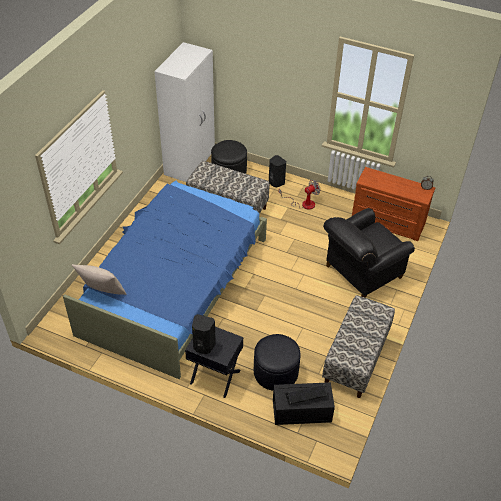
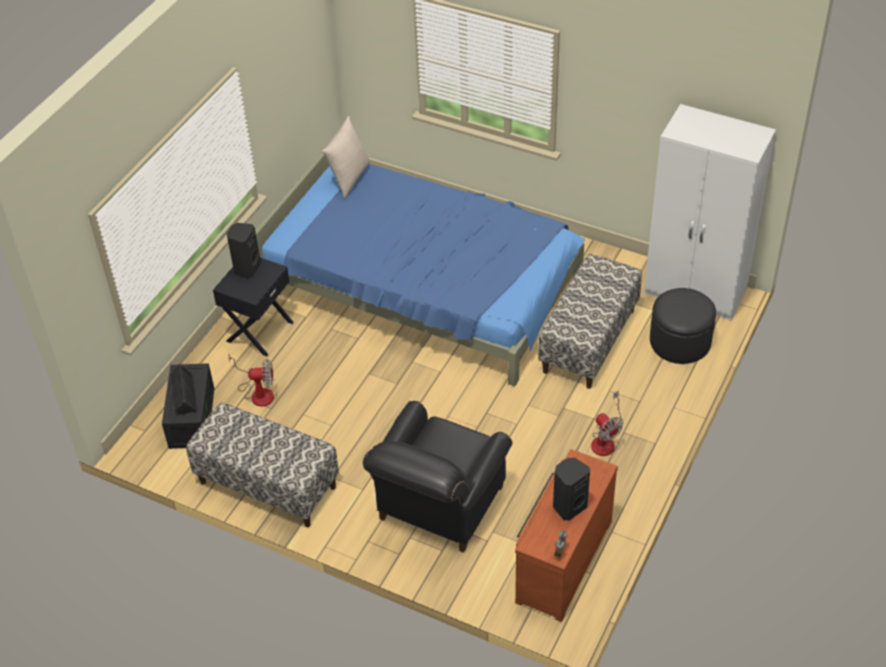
camera: 95 degrees right, 0 degrees up
(275, 372) = (257, 392): black ottoman -> fan
(276, 182) = (658, 404): black speaker -> black speaker (569, 506)
(360, 273) = (438, 507): black armchair -> black armchair turned 120 degrees counterclockwise

